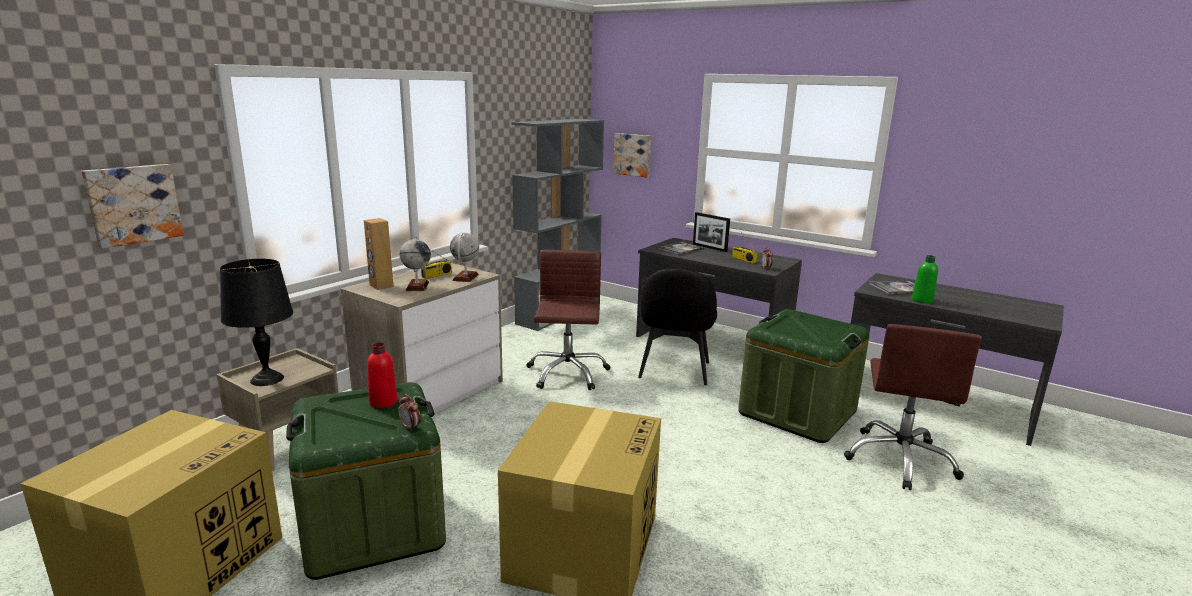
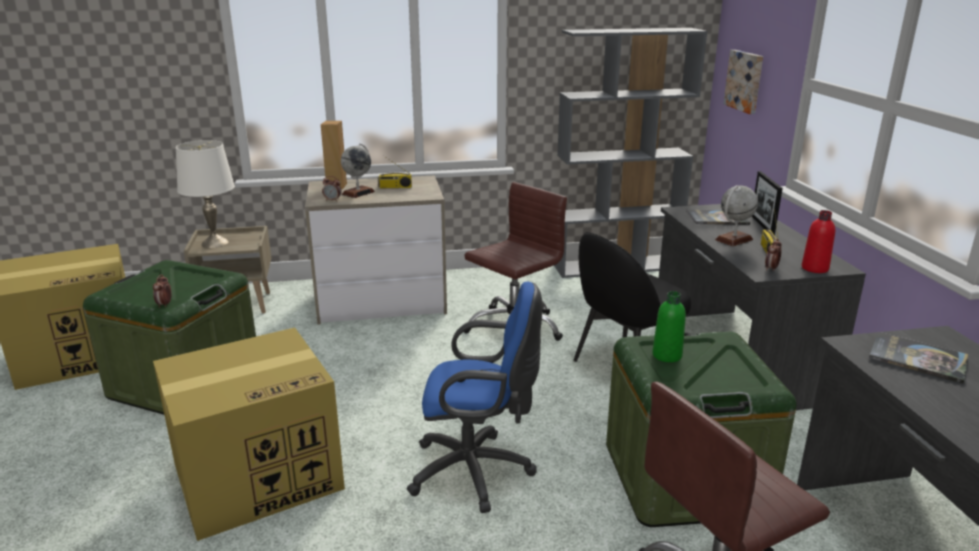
camera: 45 degrees right, 5 degrees up
(133, 204) = (148, 85): picture -> none
(266, 379) = (214, 243): black table lamp -> white table lamp
(383, 402) = (196, 281): red bottle -> red bottle (815, 268)
(410, 296) = (332, 200): none -> alarm clock
(465, 277) = (410, 194): globe -> globe (734, 239)
(706, 463) = (477, 472): none -> blue office chair
(922, 300) = (909, 387): green bottle -> green bottle (667, 355)

